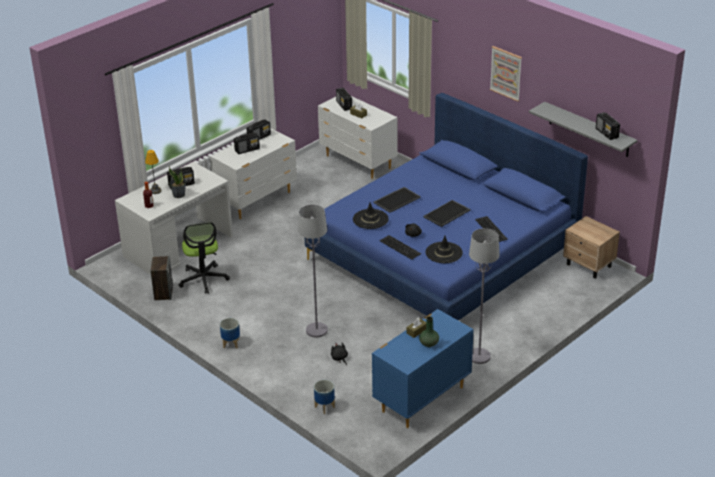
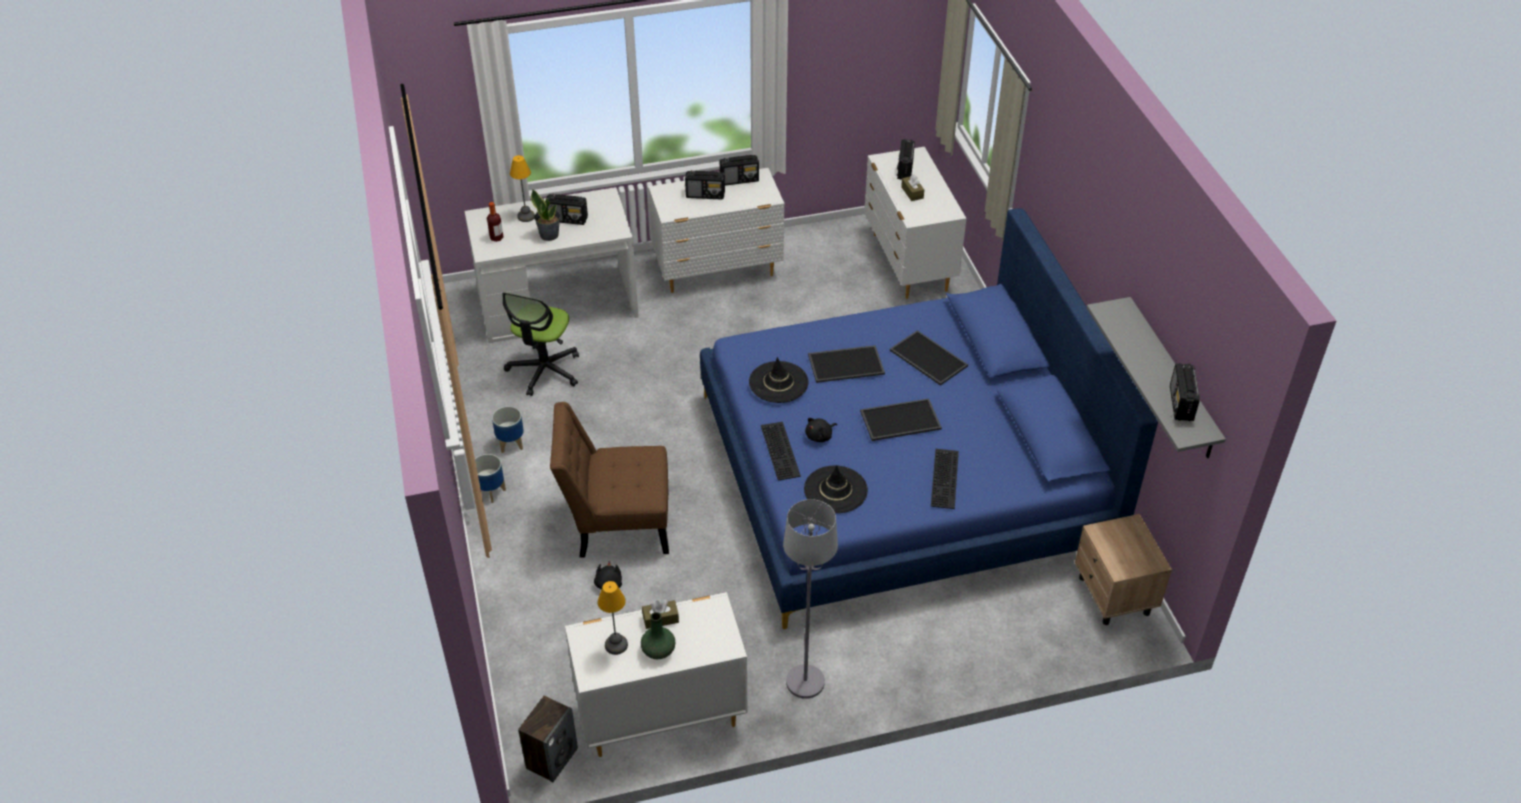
camera: 30 degrees right, 10 degrees up
(163, 293) = (478, 370): speaker -> speaker (552, 758)
(316, 330) = (617, 523): grey floor lamp -> brown chair
(325, 407) = (520, 660): planter -> planter (511, 444)
(406, 350) = (616, 645): none -> table lamp
(421, 399) = (659, 716): blue dresser -> white dresser
(433, 184) = (927, 358): none -> tray
(506, 73) = (1096, 221): picture -> none

